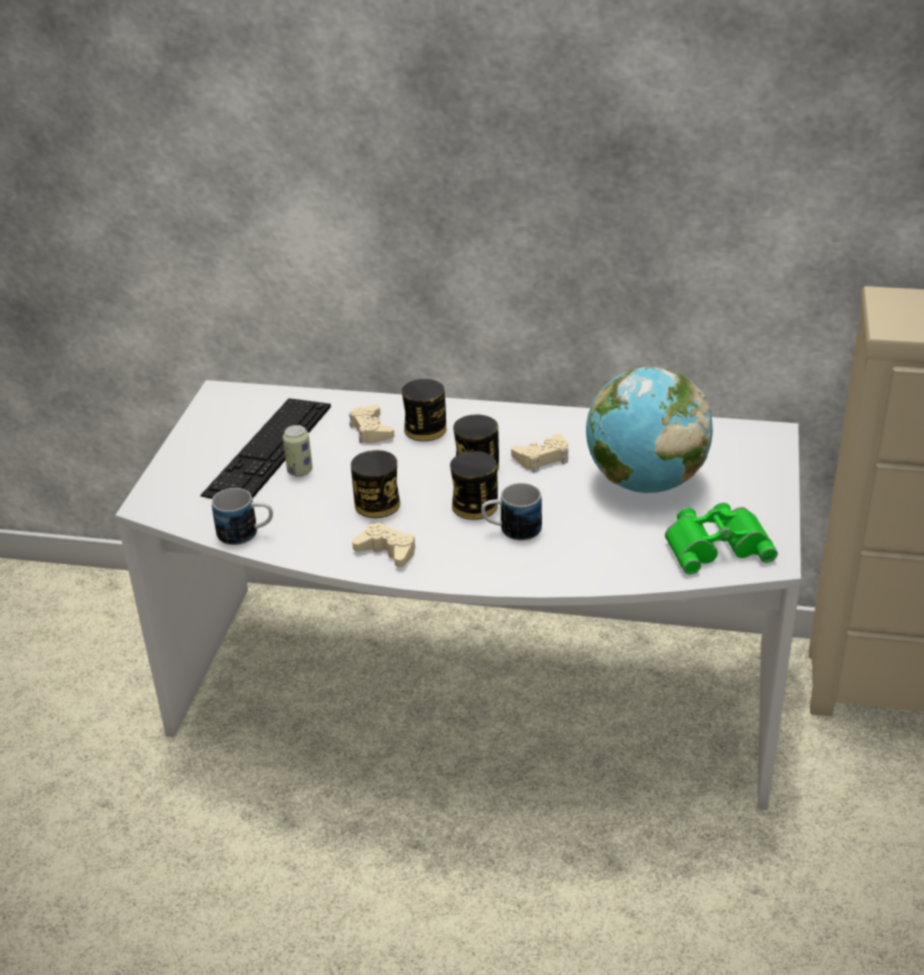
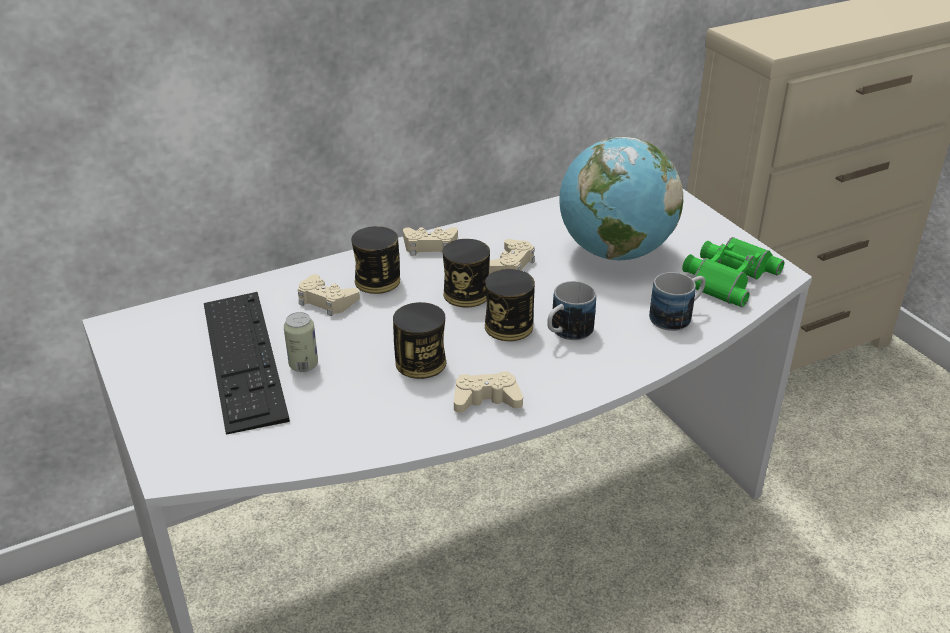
camera: 40 degrees left, 0 degrees up
(246, 534) = (326, 448): mug -> mug (677, 316)
(500, 417) = (430, 246): none -> beige game controller

